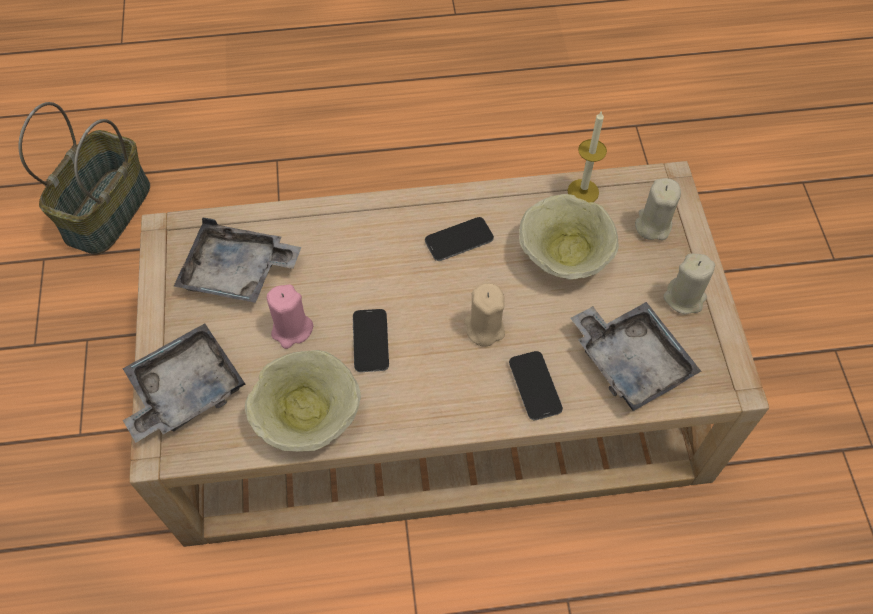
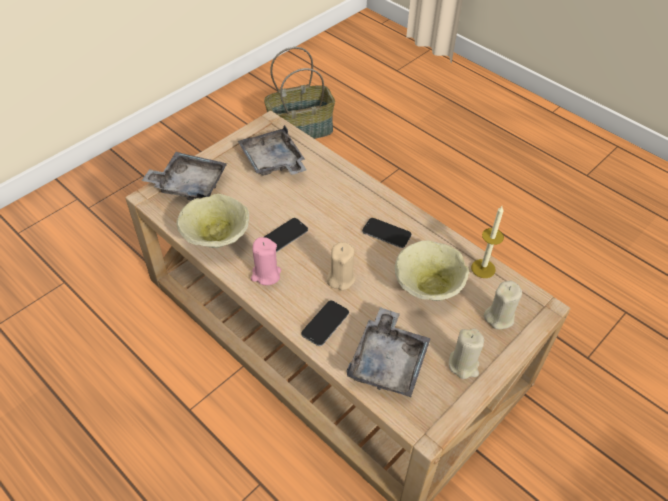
camera: 50 degrees right, 10 degrees down
(291, 329) = (261, 201): pink candle -> pink candle (266, 274)

